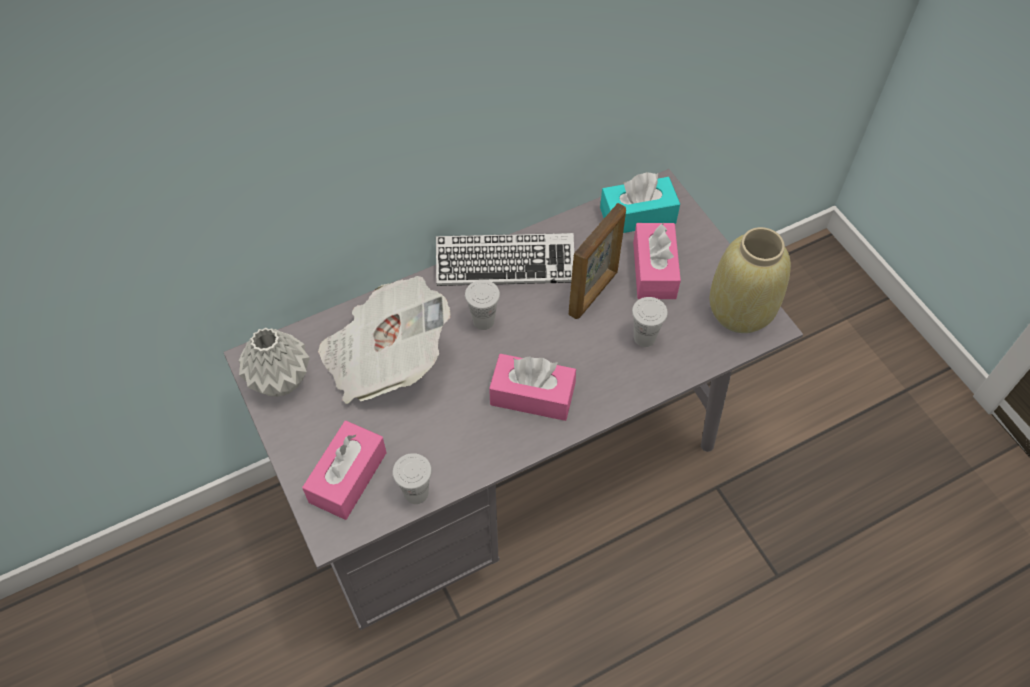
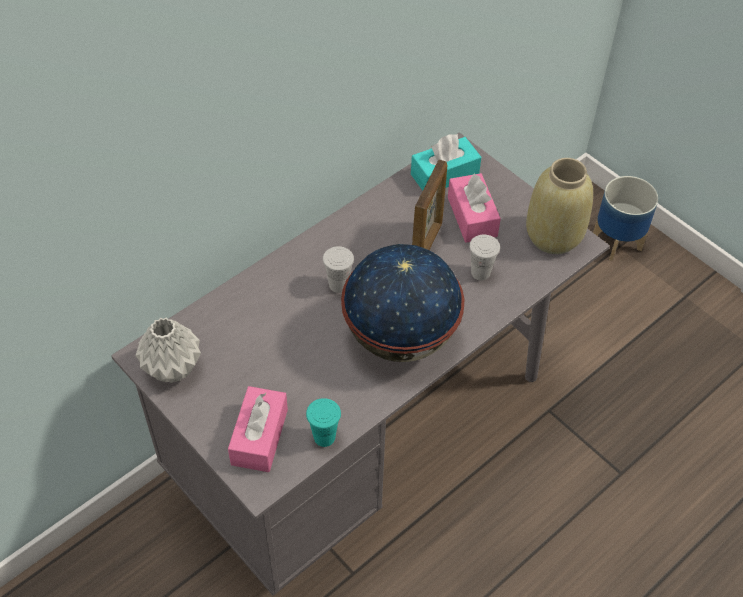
camera: 15 degrees left, 5 degrees down
(385, 358) = (261, 332): newspaper -> none
(416, 493) = (324, 437): white cup -> turquoise cup
(505, 264) = (343, 235): keyboard -> none
(532, 395) = (400, 337): pink tissue box -> globe
(846, 312) = (617, 242): none -> planter

